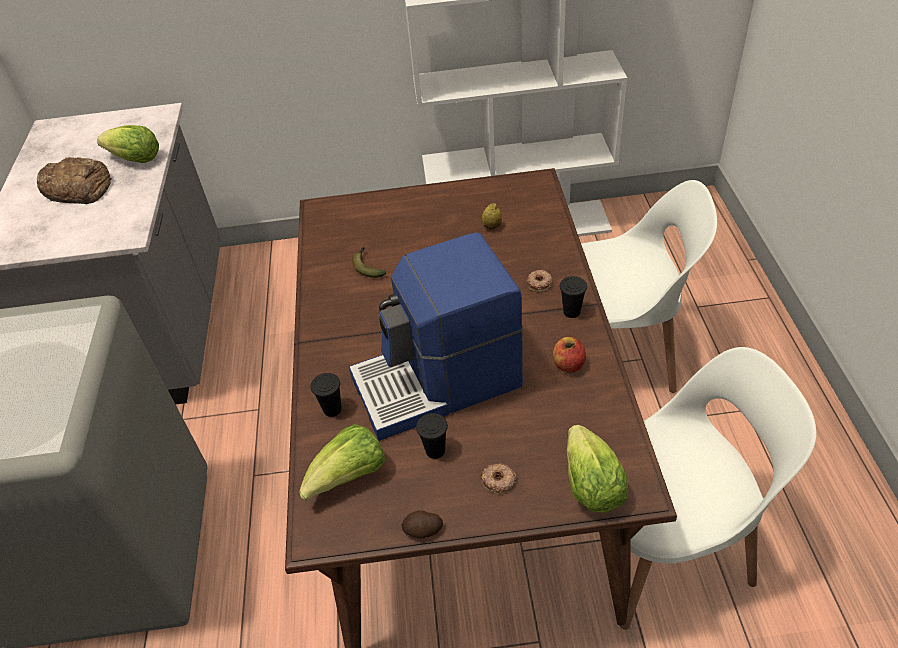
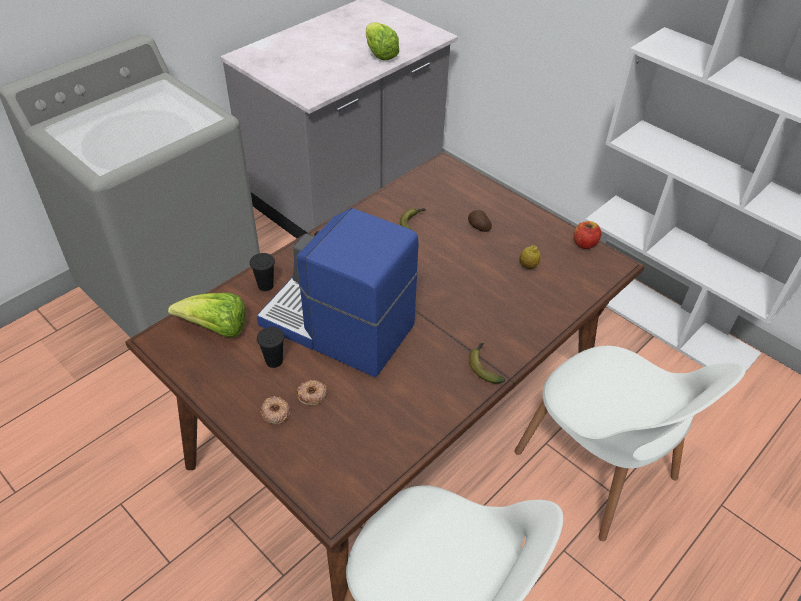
camera: 45 degrees right, 0 degrees up
(78, 188) = (329, 50): bread -> none
(423, 530) = (201, 394): potato -> potato (478, 227)
(539, 283) = (495, 329): donut -> donut (312, 395)
(568, 364) = (424, 394): apple -> apple (584, 244)
(571, 312) = (484, 366): black cup -> banana
(591, 486) = (314, 473): lettuce -> none

